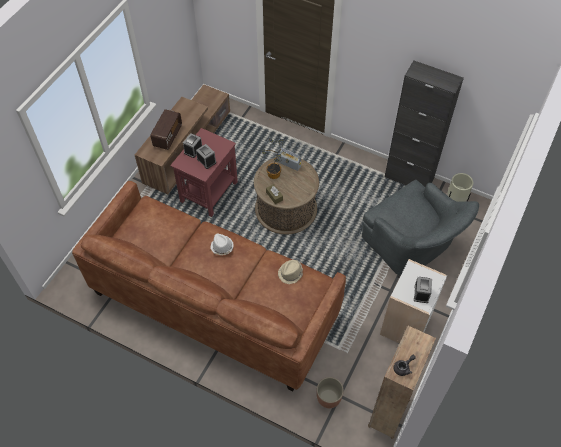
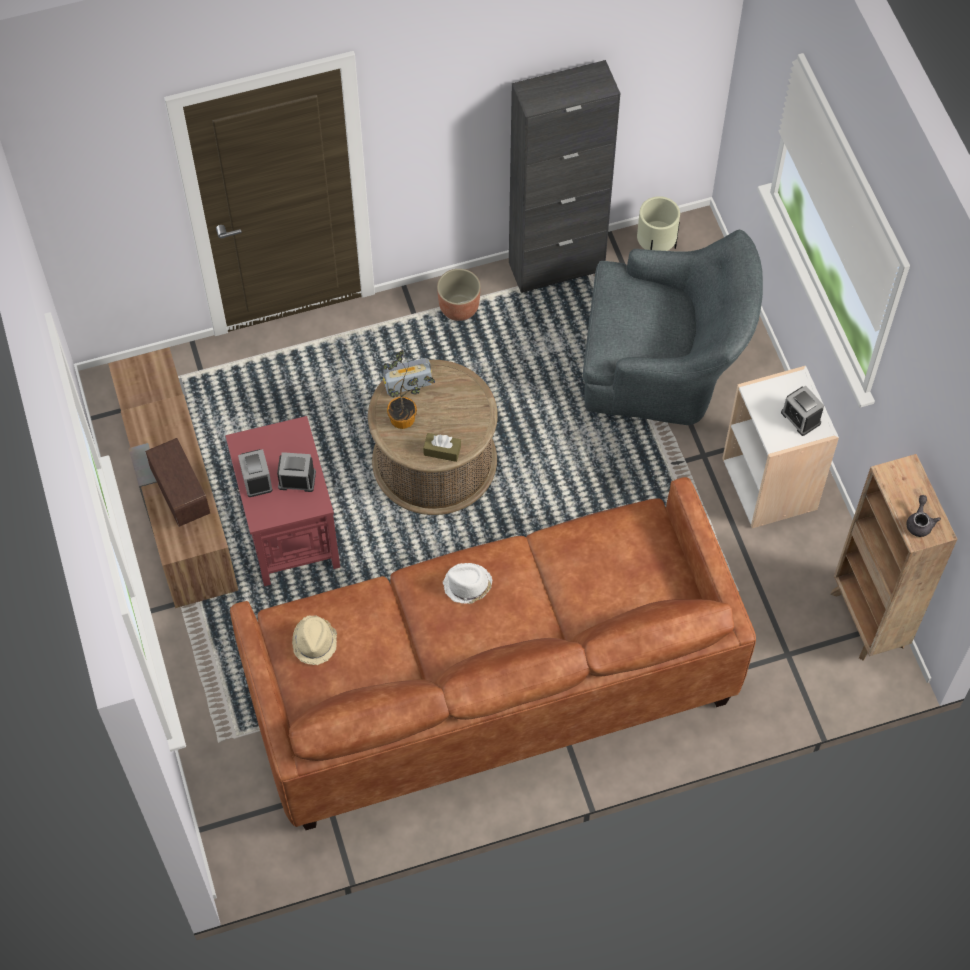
camera: 45 degrees left, 5 degrees up
(291, 273) = (600, 539): beige hat -> beige hat (315, 642)
(328, 398) = (778, 670): planter -> planter (459, 307)

